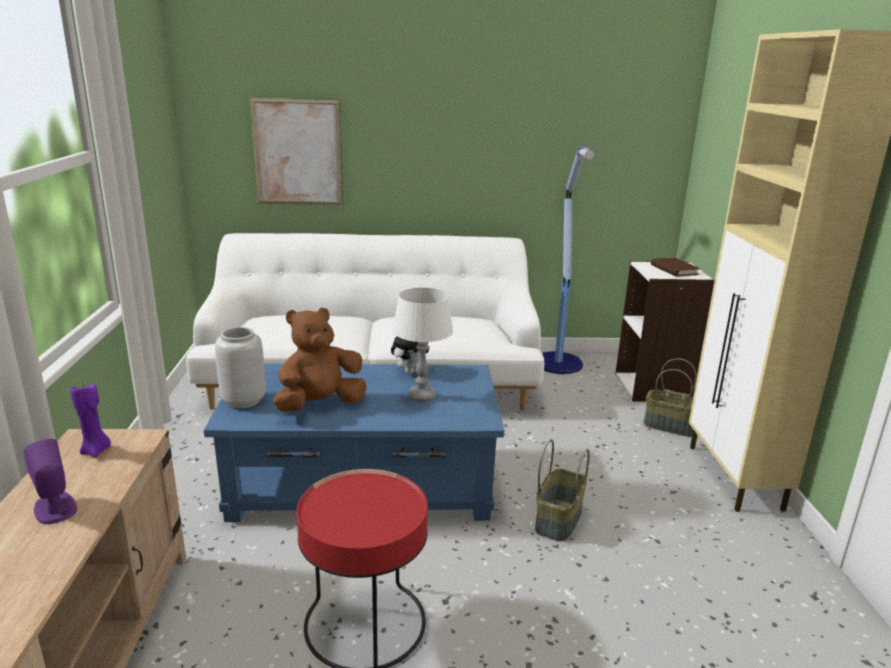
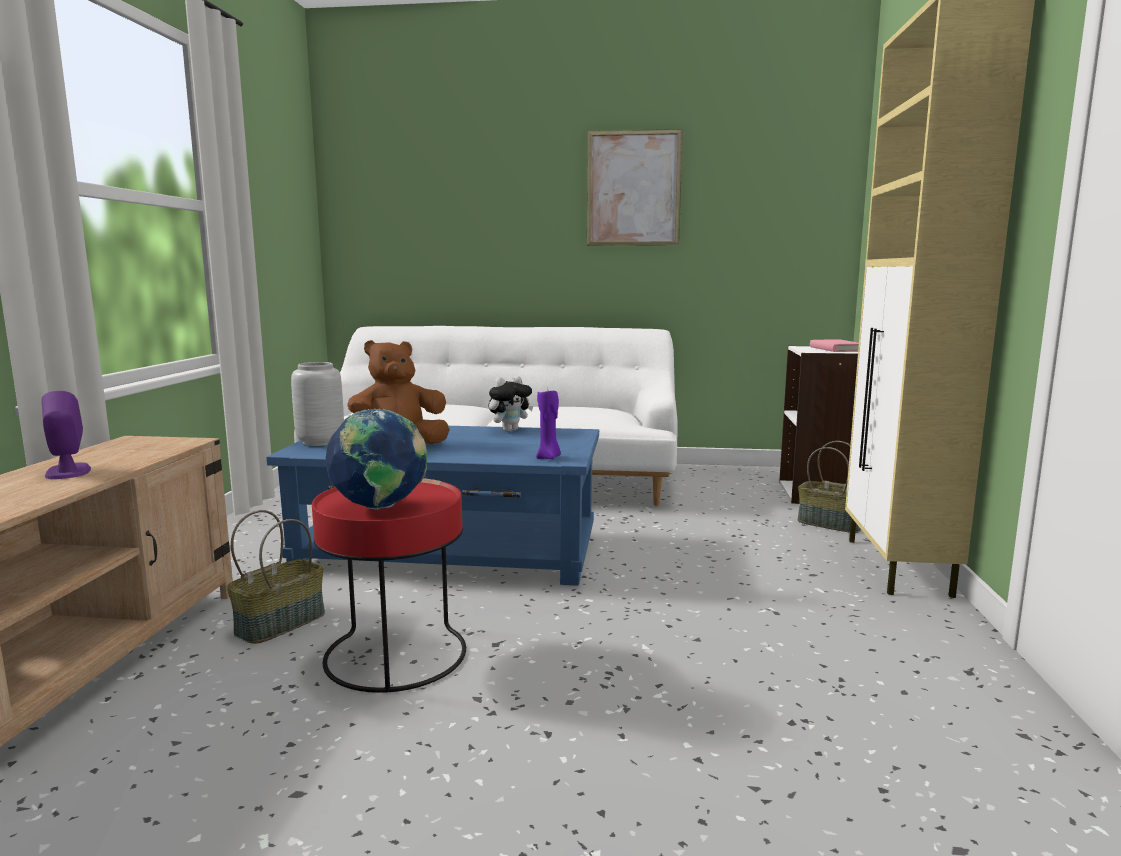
camera: 10 degrees right, 10 degrees down
(96, 451) = (138, 446): purple candle -> purple candle (549, 457)
(298, 152) = (434, 243): picture -> picture (633, 188)
(363, 522) = (380, 508): none -> globe
(421, 396) = (509, 444): white table lamp -> none
(557, 519) = (659, 589): basket -> basket (280, 623)
(558, 364) = (714, 473): floor lamp -> none
(674, 270) = (835, 349): brown book -> pink book

